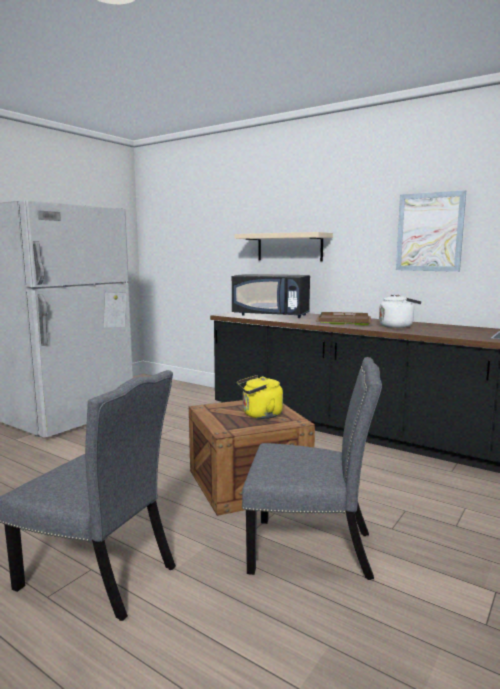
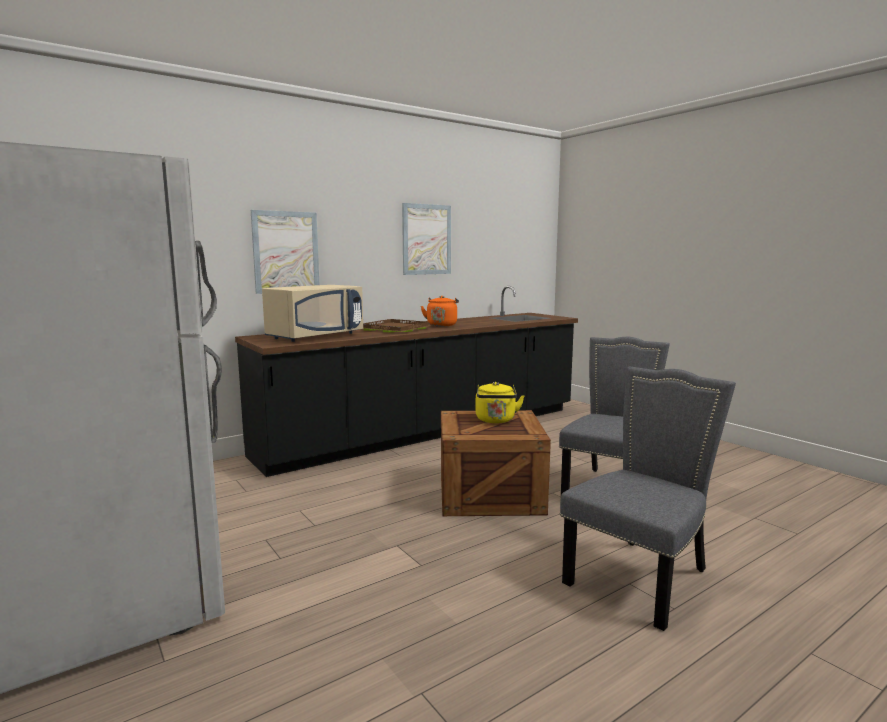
camera: 70 degrees left, 0 degrees up
(271, 315) = (315, 336): black microwave -> beige microwave
(289, 247) = (286, 252): beige shelf -> picture
(397, 326) = (442, 325): white kettle -> orange kettle

